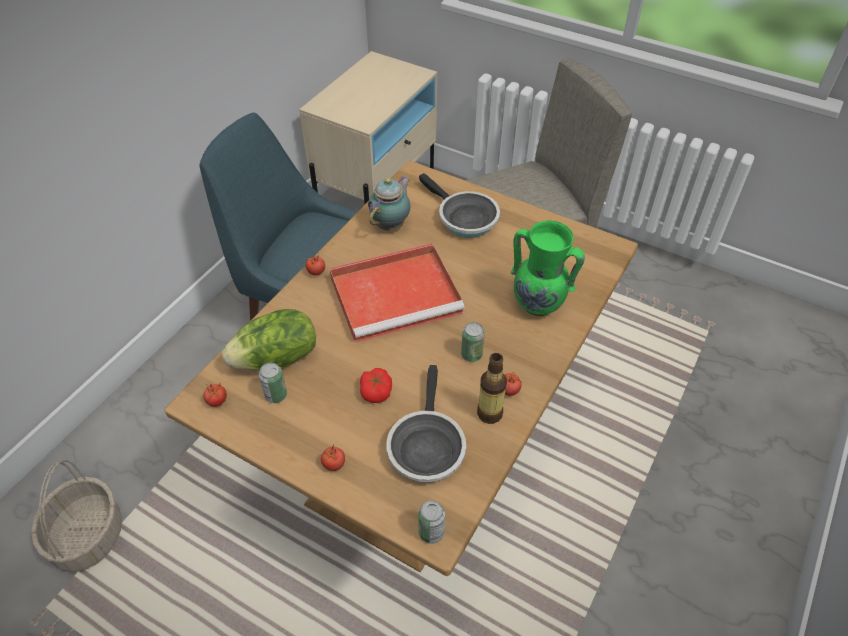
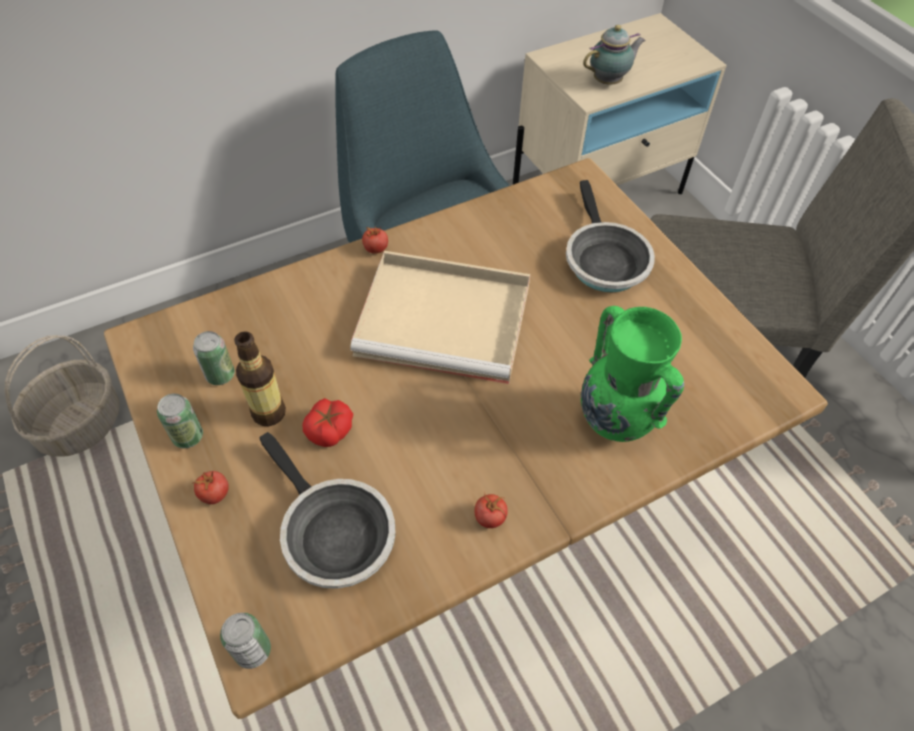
camera: 30 degrees right, 5 degrees up
(217, 401) = (157, 350): tomato -> none
(277, 359) = (255, 332): lettuce -> none
(391, 224) = (506, 229): teapot -> teapot (609, 81)
(398, 294) = (447, 320): red tray -> beige tray
(425, 446) = (332, 532): frying pan -> frying pan turned 75 degrees counterclockwise
(471, 355) = (478, 444): can -> can (188, 436)
(489, 413) = (441, 535): bottle -> bottle (268, 413)

